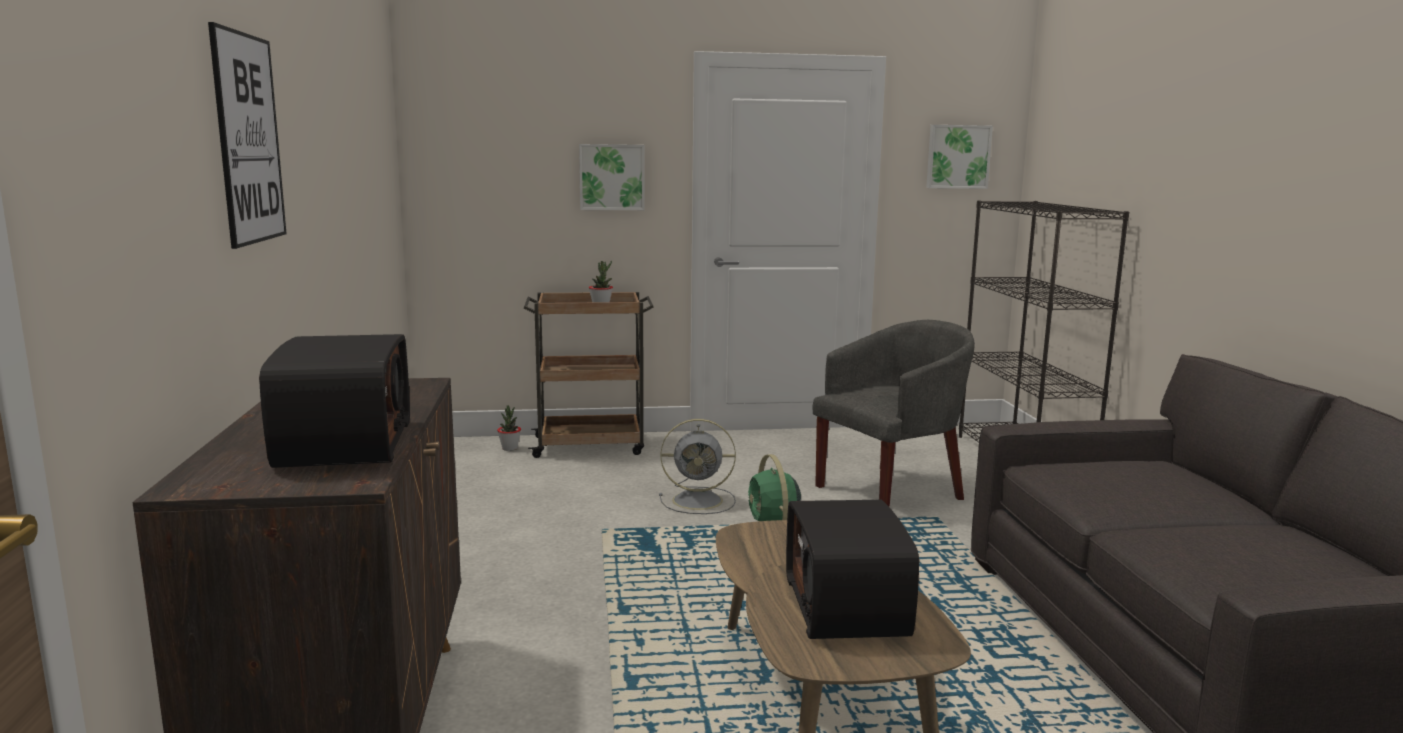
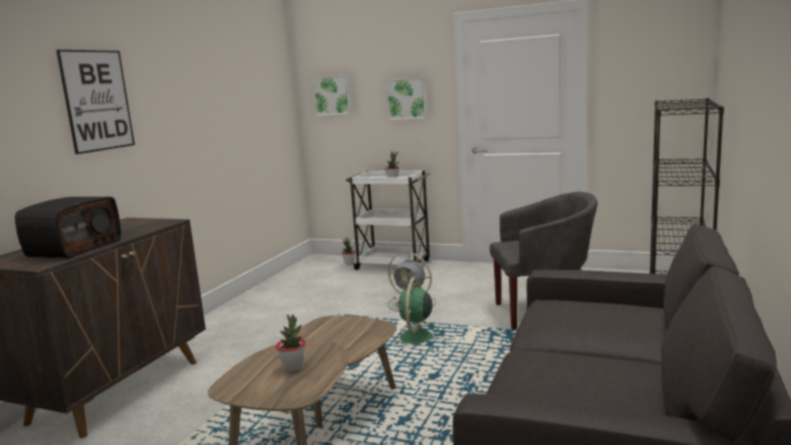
camera: 30 degrees right, 0 degrees up
(591, 445) = (394, 265): brown cart -> white cart
(849, 607) = (293, 367): radio -> potted plant
(957, 157) = (652, 67): picture -> picture (333, 95)

